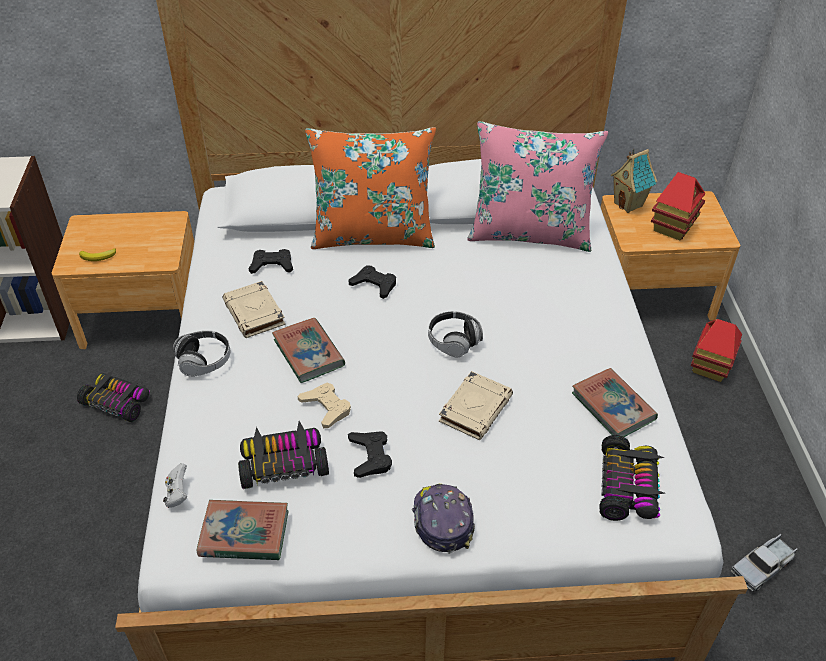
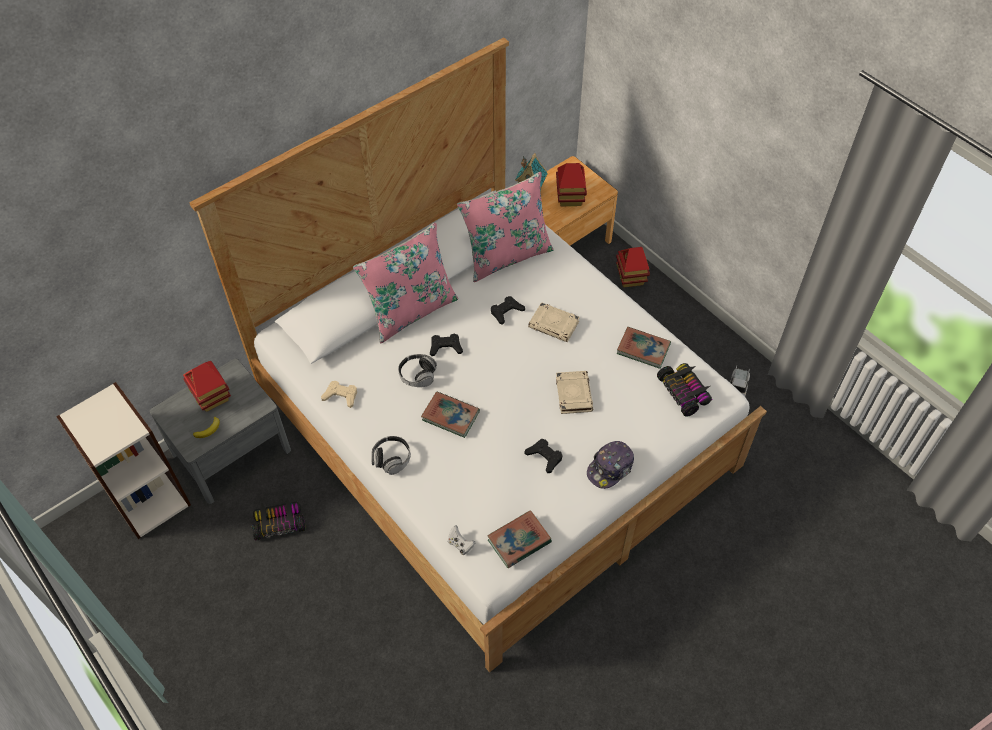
camera: 35 degrees left, 10 degrees up
(131, 232) = (212, 397): none -> toy house
(143, 315) = (231, 452): brown nightstand -> grey nightstand
(255, 313) = (390, 409): beige book -> beige book (554, 325)
(272, 265) = (367, 370): black game controller -> black game controller (506, 312)
(283, 463) = (503, 490): toy car -> none
(326, 408) = (495, 444): beige game controller -> beige game controller (341, 396)
(373, 235) = (411, 310): orange pillow -> pink pillow
(442, 520) = (610, 468): cap -> cap turned 90 degrees counterclockwise
(454, 341) = (527, 358): headphones -> headphones (417, 375)

